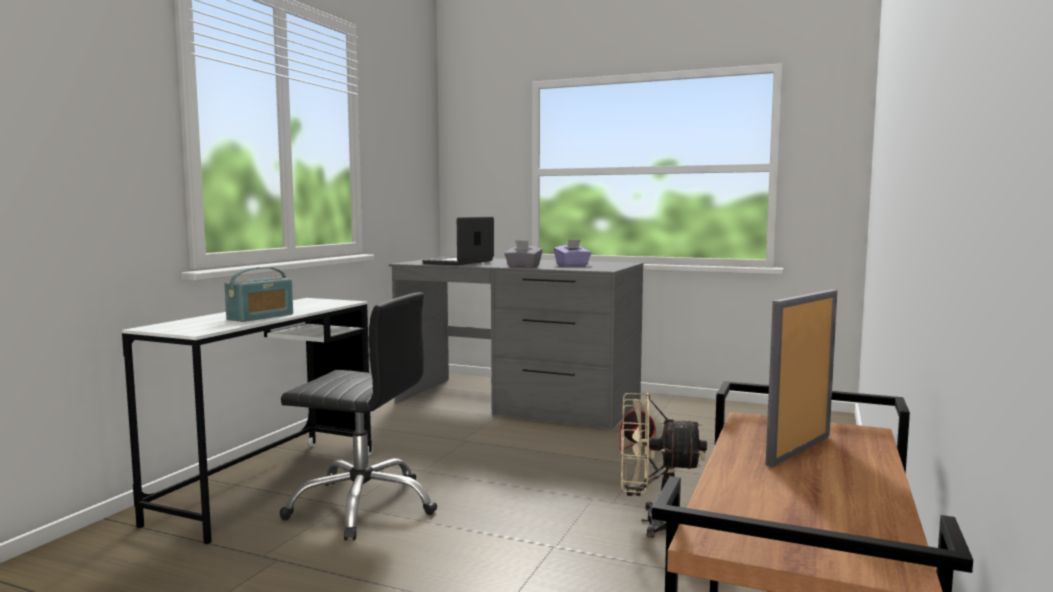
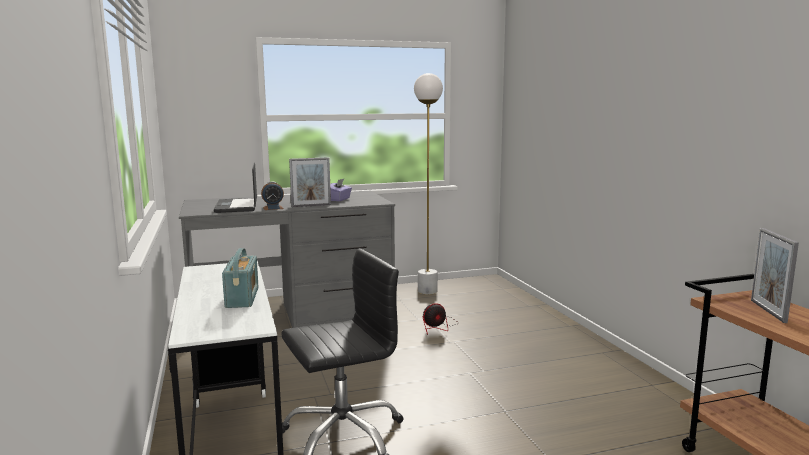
camera: 40 degrees left, 5 degrees up
(482, 265) = (273, 208): none -> alarm clock
(523, 266) = (311, 205): grey tissue box -> picture frame
(654, 522) = (523, 375): beige fan -> none
(712, 411) = (427, 291): none -> white floor lamp

